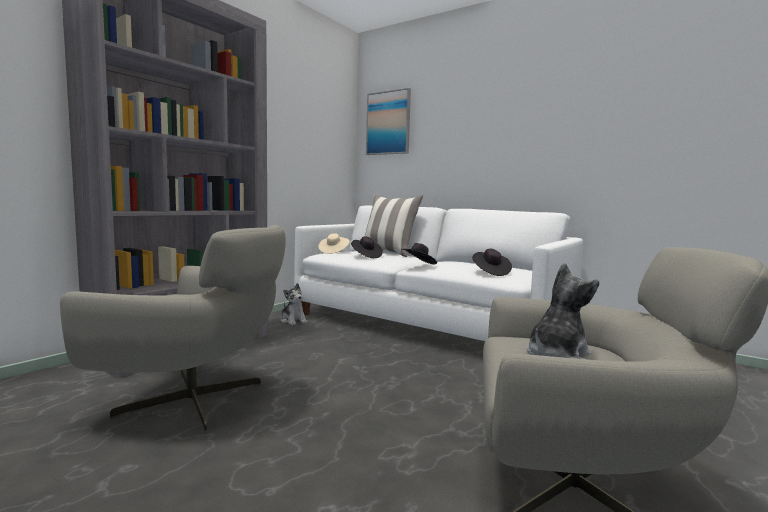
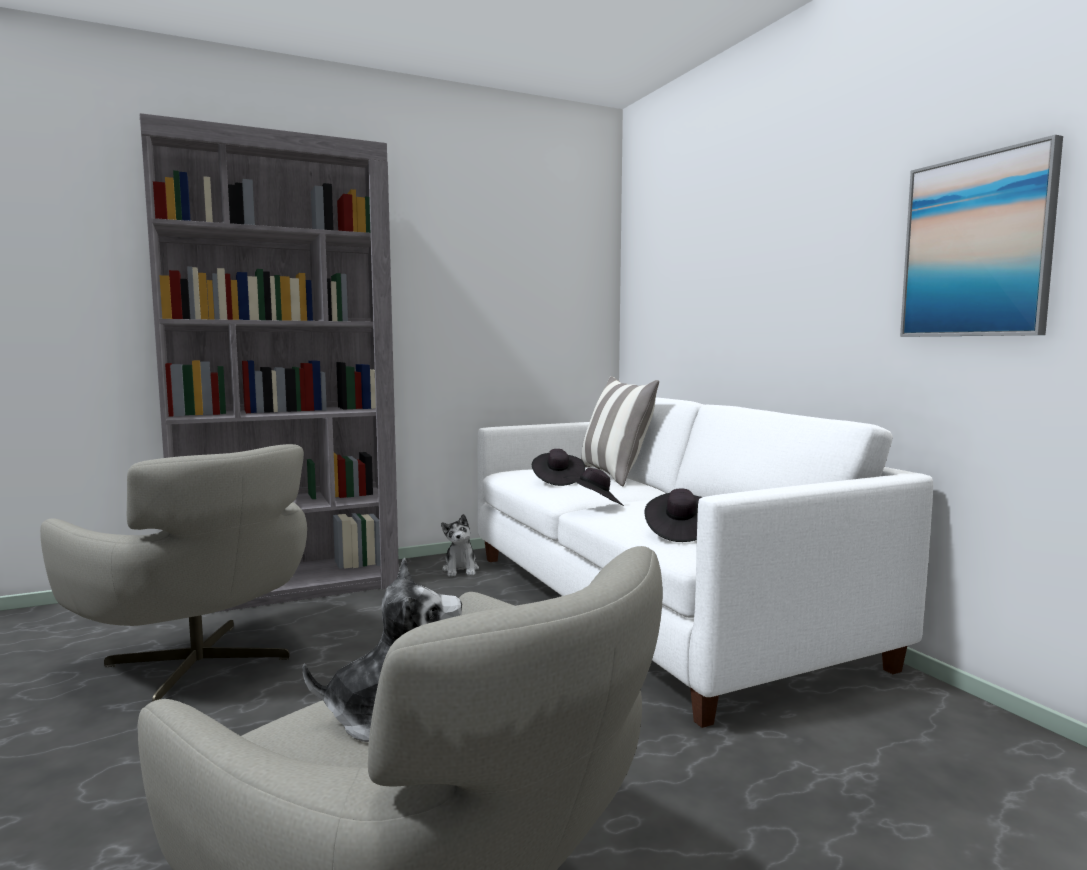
camera: 30 degrees right, 0 degrees up
(333, 252) = (531, 469): beige hat -> none
(388, 123) = (655, 253): picture -> picture (976, 247)

